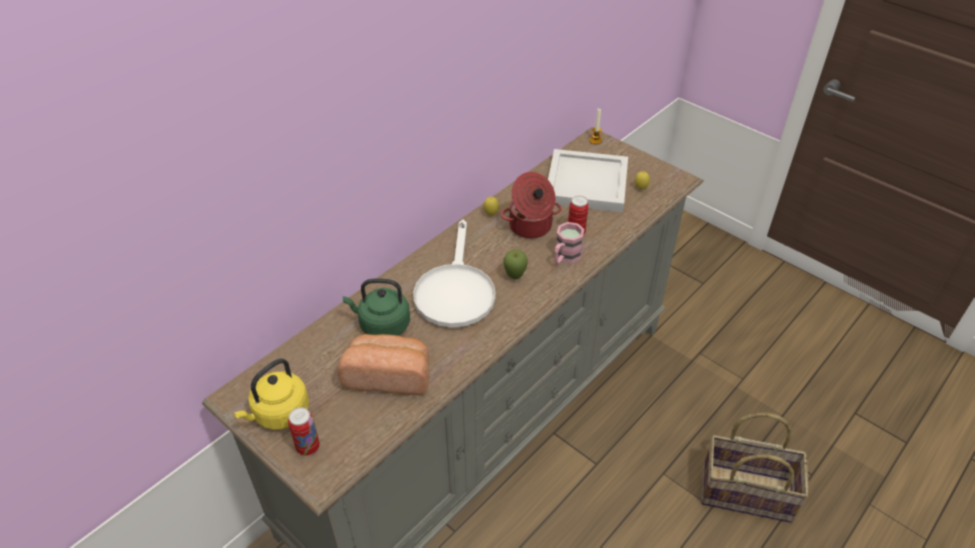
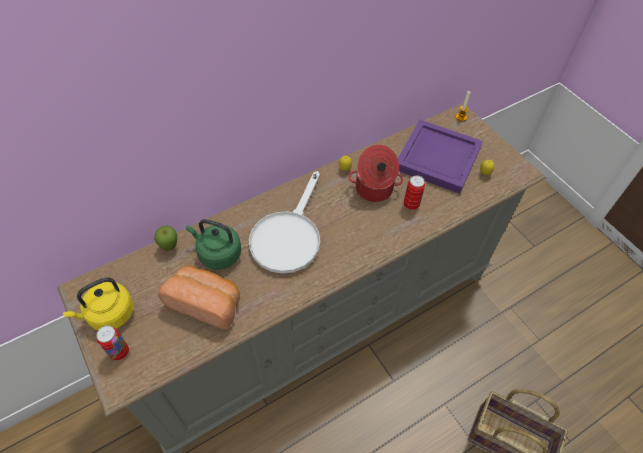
camera: 15 degrees right, 10 degrees up
(515, 276) = (343, 235): apple -> apple (170, 247)
(565, 257) = (393, 226): pink mug -> none
(587, 184) = (438, 159): white tray -> purple tray

